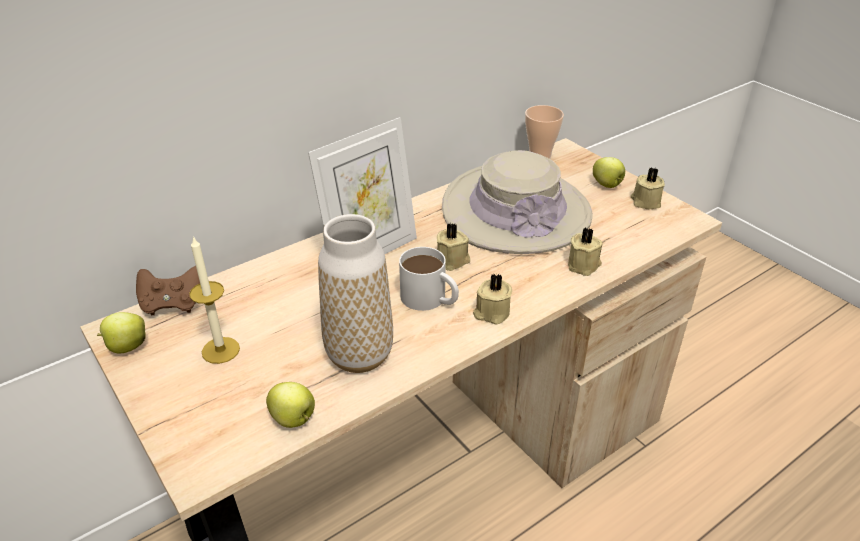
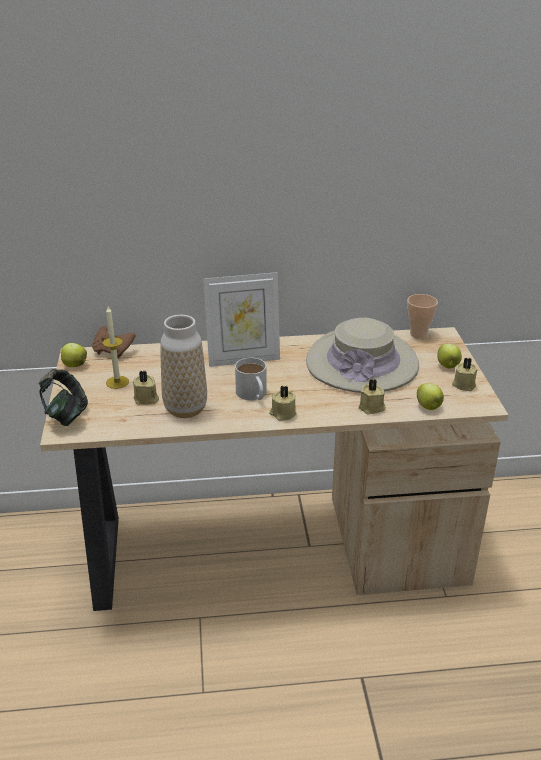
camera: 30 degrees right, 5 degrees down
(182, 438) = (66, 415): none -> headphones
(294, 419) = (124, 426): apple -> apple (429, 407)
(453, 261) = (289, 379): beige candle -> beige candle (146, 399)

